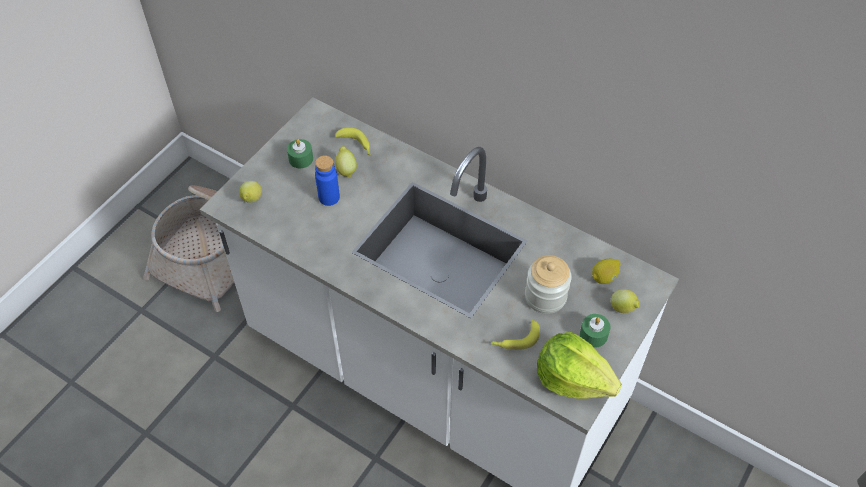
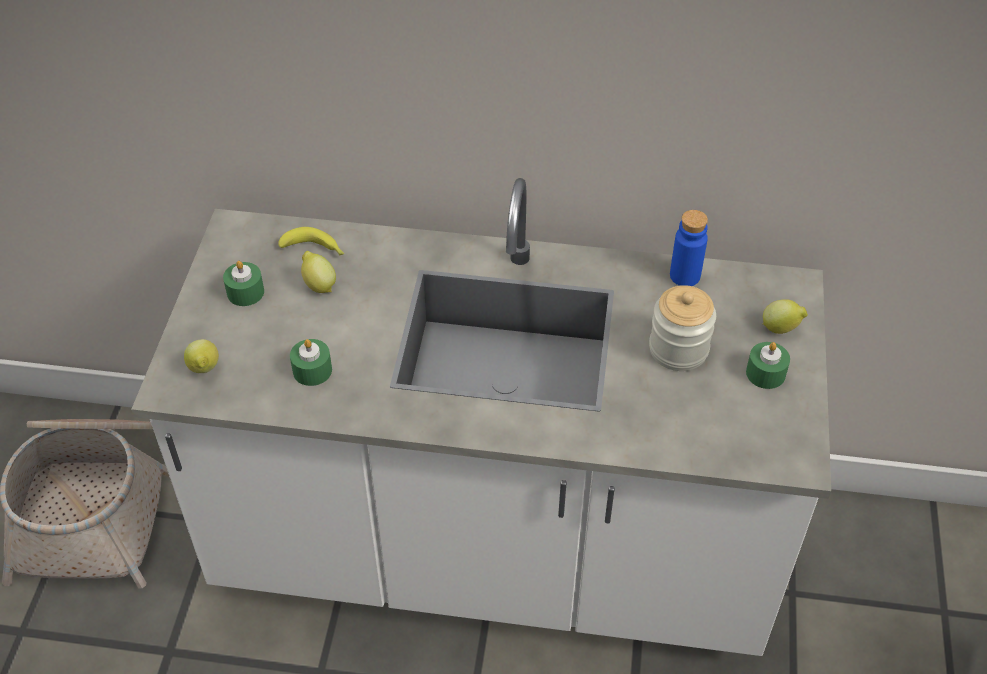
camera: 25 degrees left, 5 degrees down
(312, 224) = (312, 370): none -> green candle
(329, 197) = (316, 328): blue bottle -> blue bottle (685, 275)
(515, 339) = (673, 416): banana -> none
(573, 378) = (774, 435): lettuce -> none
(604, 277) = (735, 300): lemon -> none

